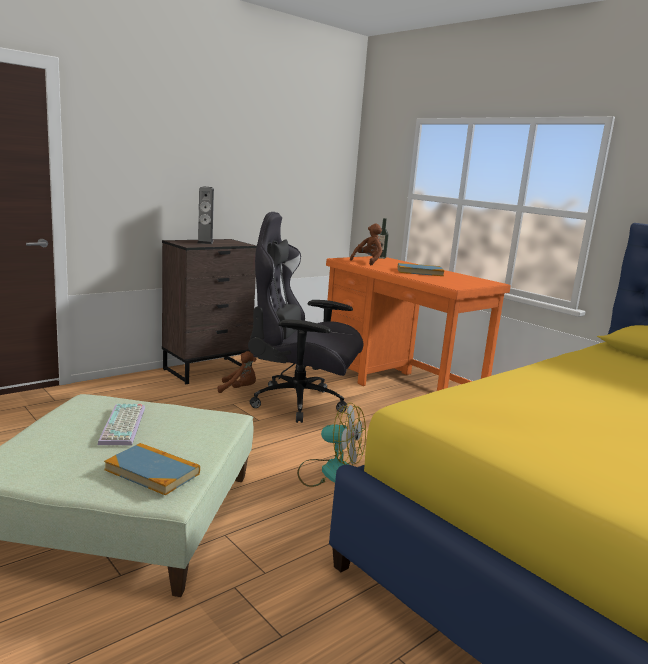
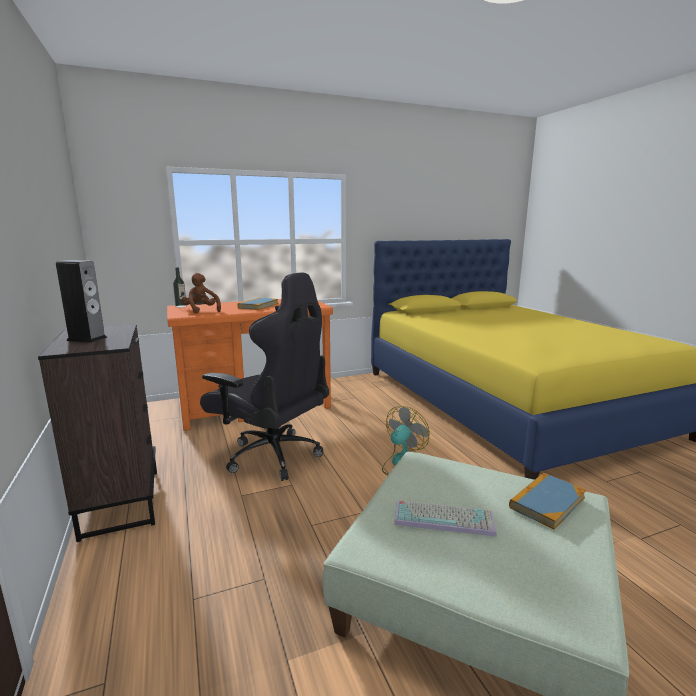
camera: 70 degrees left, 0 degrees up
(239, 389) = (204, 486): brown plush toy -> none
(304, 404) = (269, 455): black office chair -> black office chair turned 90 degrees counterclockwise

